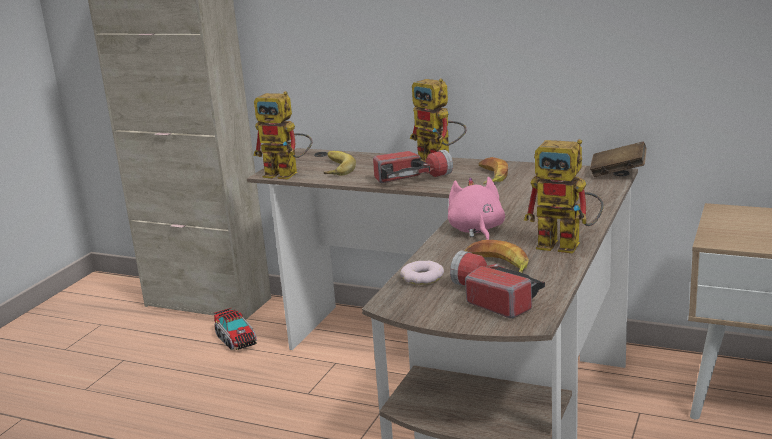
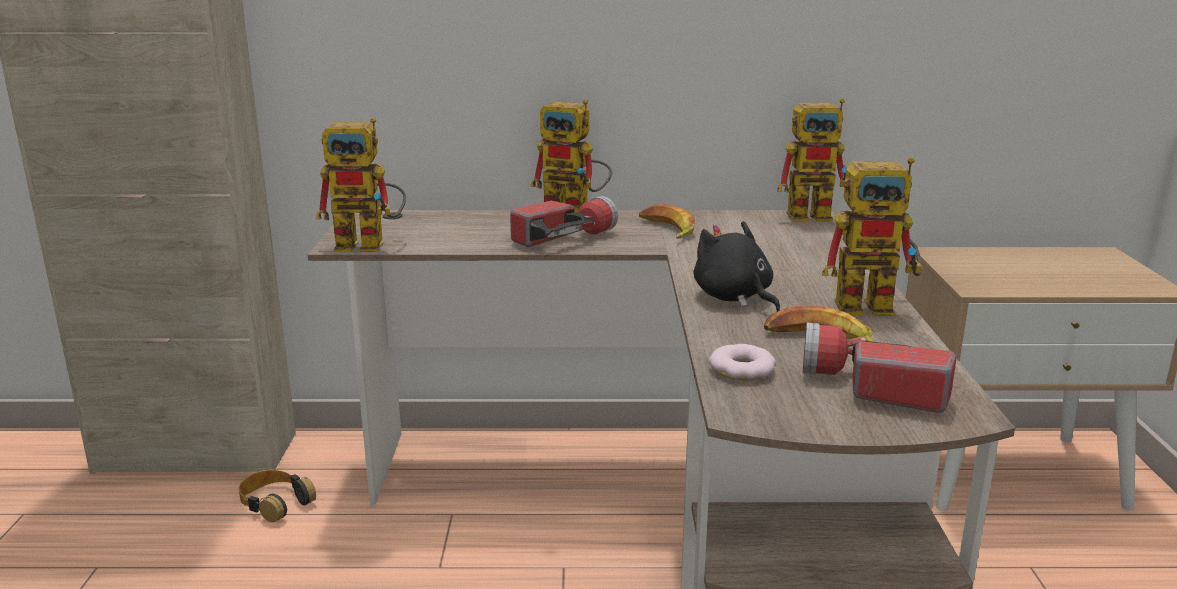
camera: 25 degrees left, 0 degrees up
(235, 339) = (275, 502): toy truck -> headphones
(334, 168) = (433, 232): banana -> none
(476, 230) = (734, 298): pink plush toy -> black plush toy
(618, 173) = (818, 215): brown book -> toy robot

